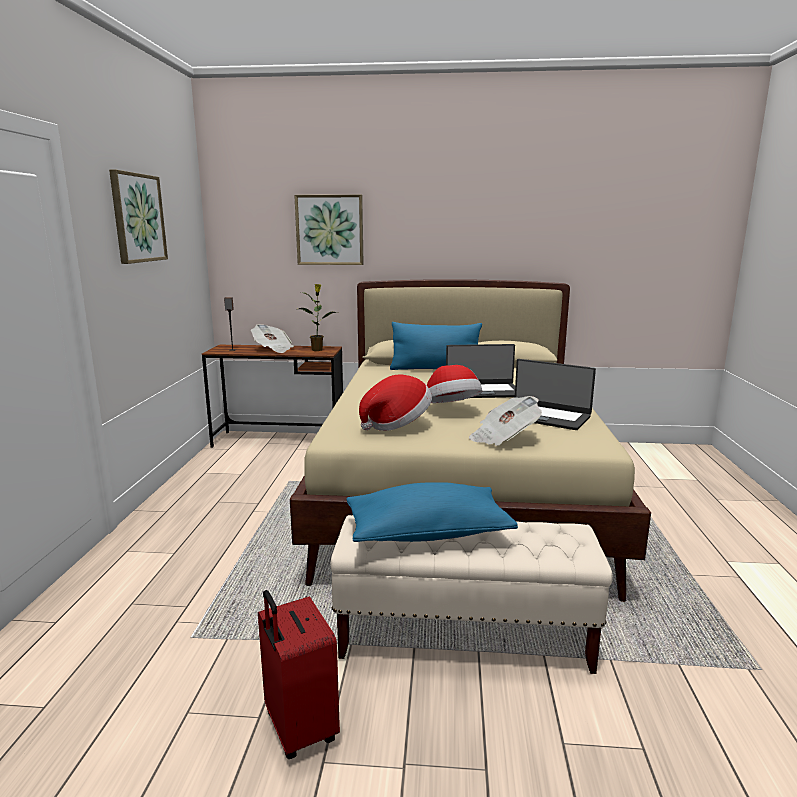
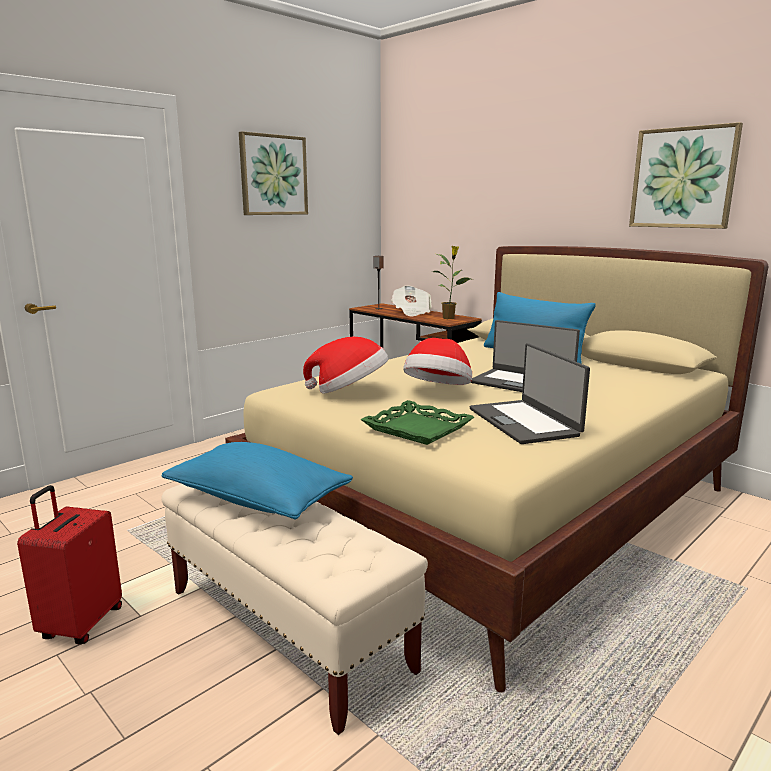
camera: 40 degrees right, 0 degrees up
(330, 230) = (481, 187): picture -> picture (683, 178)
(503, 438) = (417, 429): newspaper -> green tray

